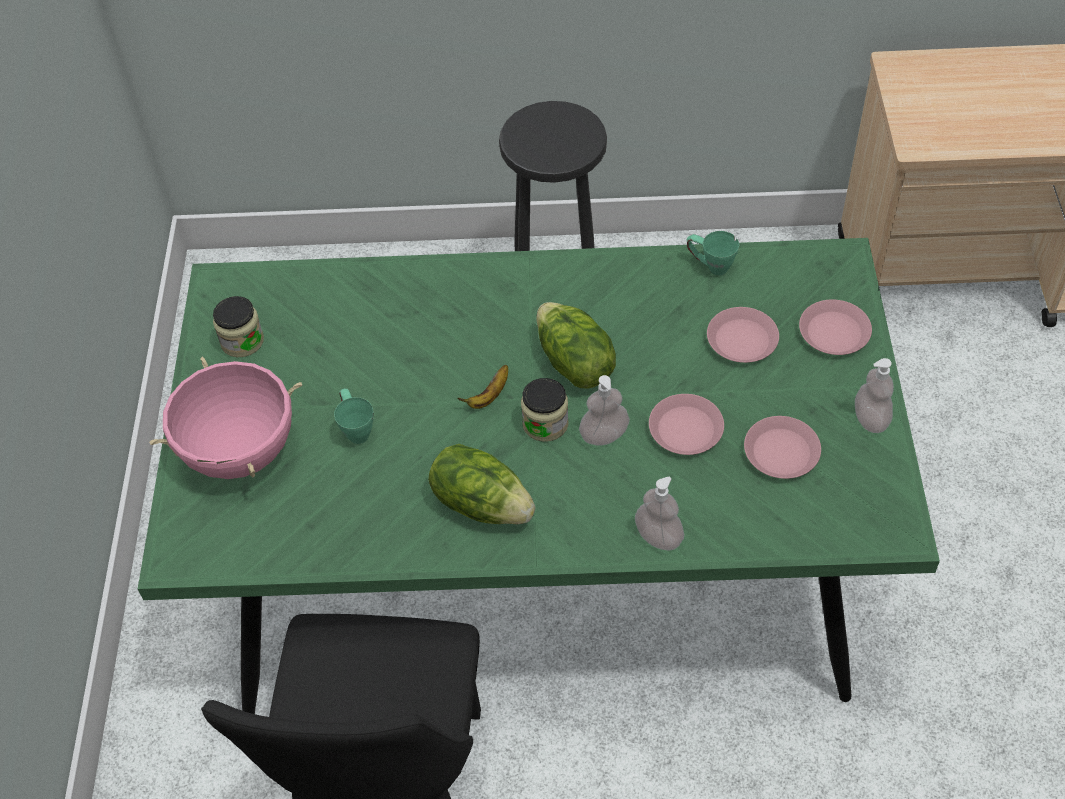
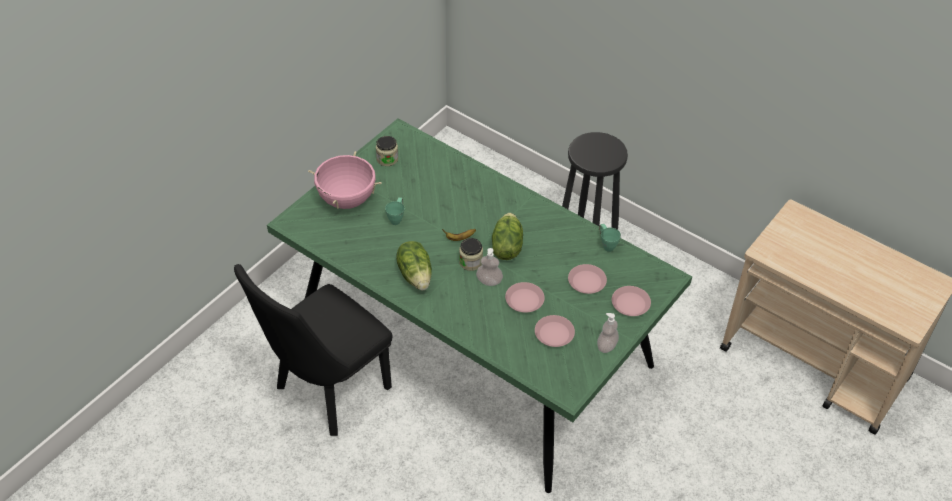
camera: 35 degrees right, 5 degrees down
(658, 537) = (470, 331): soap dispenser -> none

